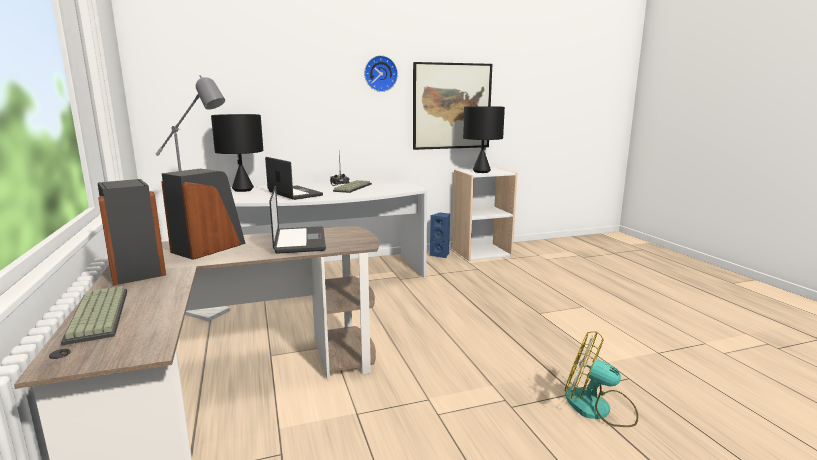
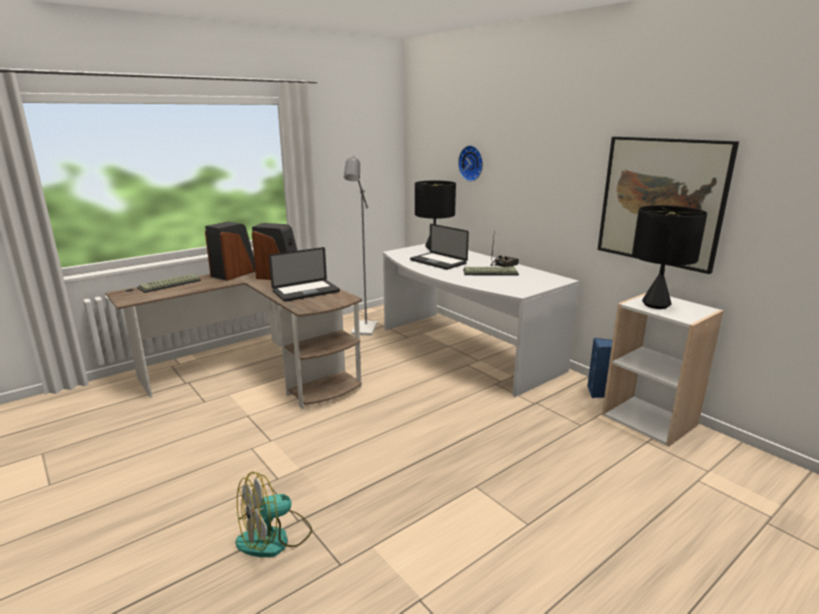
camera: 70 degrees right, 5 degrees up
(294, 194) = (438, 262): laptop -> laptop turned 105 degrees clockwise
(380, 73) = (574, 150): wall clock -> wall clock (472, 163)
(598, 408) = (274, 538): fan -> fan turned 135 degrees counterclockwise

